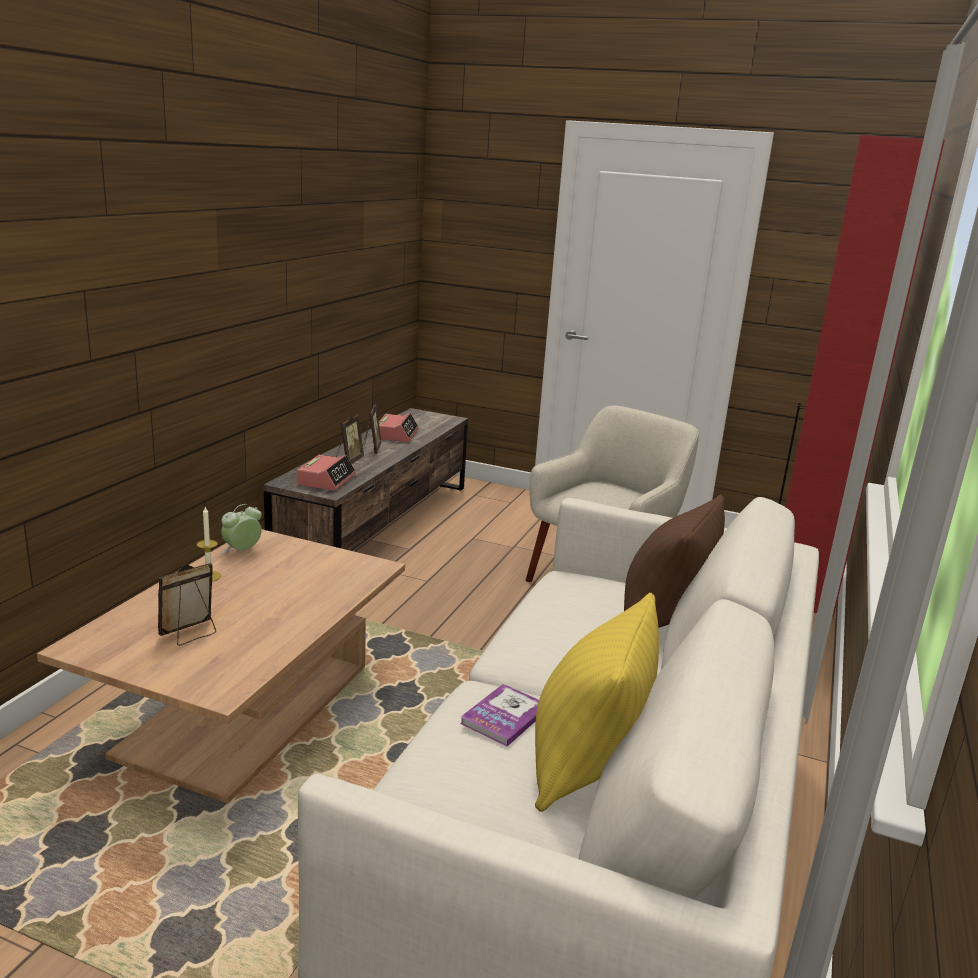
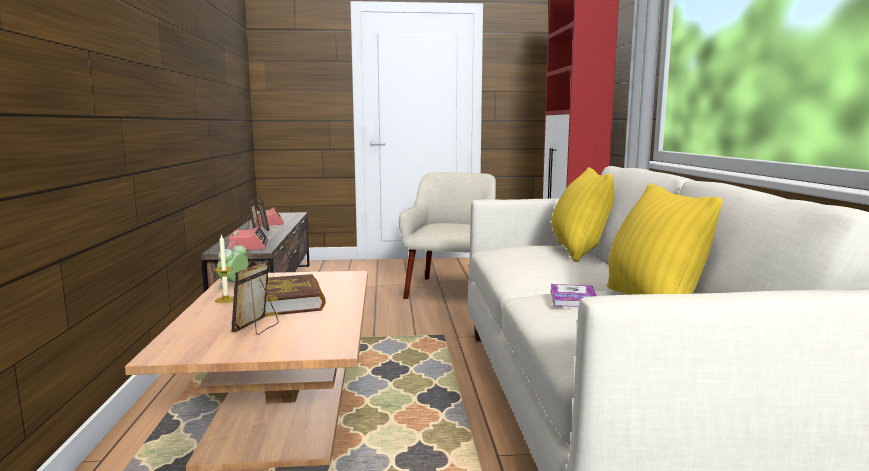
camera: 25 degrees left, 10 degrees down
(263, 599) = (290, 301): none -> book
(663, 619) = (579, 252): brown pillow -> yellow pillow

